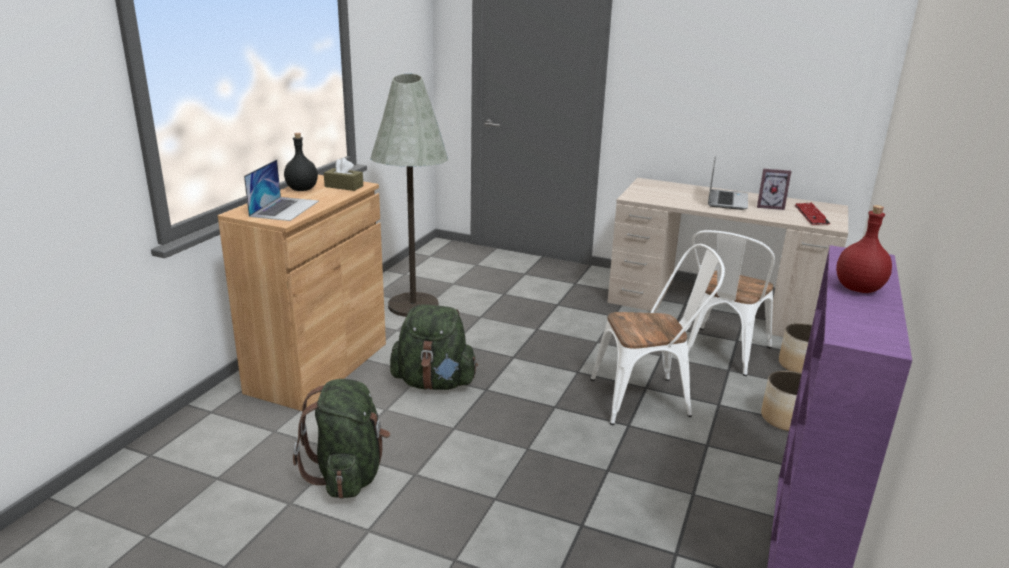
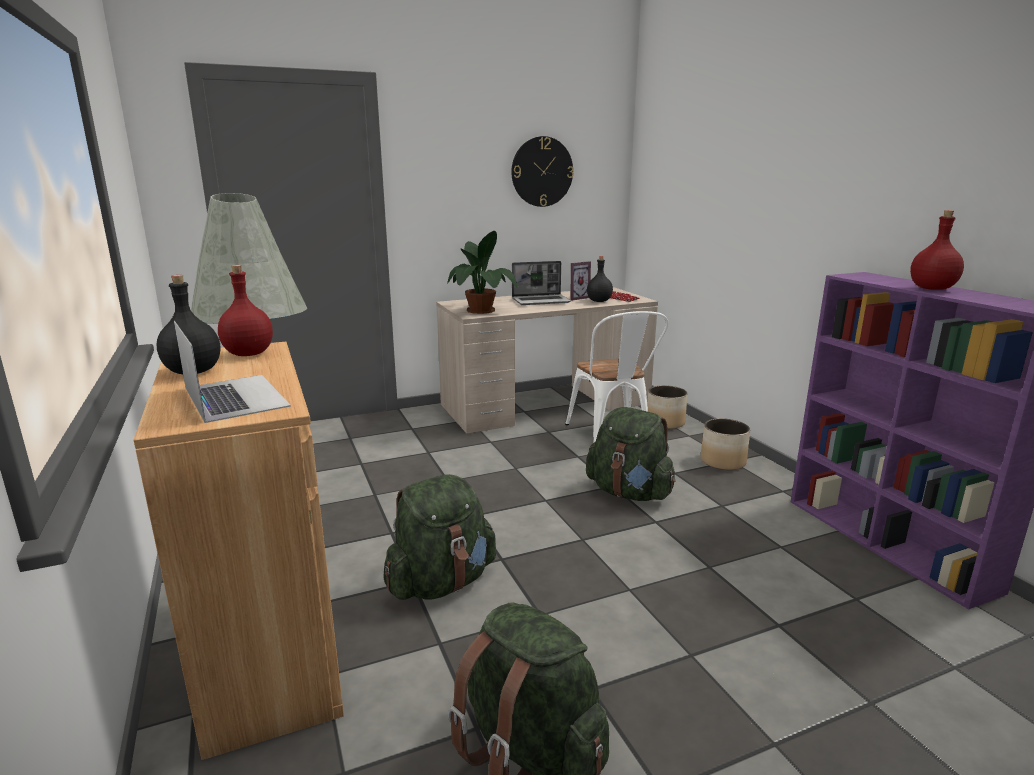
camera: 45 degrees left, 5 degrees down
(344, 186) = (248, 354): brown tissue box -> red bottle
(649, 196) = (481, 311): none -> potted plant
(649, 398) = (629, 493): white chair -> green backpack
(726, 200) = (541, 301): laptop -> laptop turned 105 degrees clockwise
(774, 65) = (542, 172): none -> wall clock
(783, 215) = (599, 301): none -> black bottle

